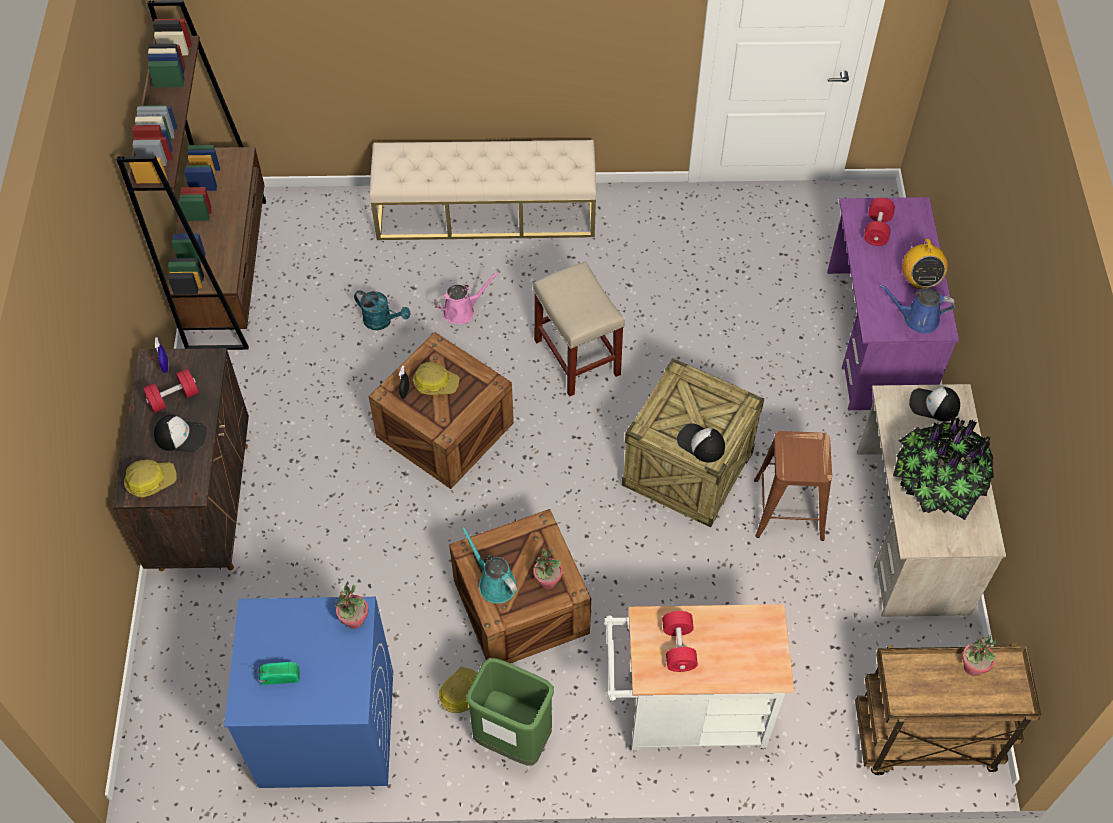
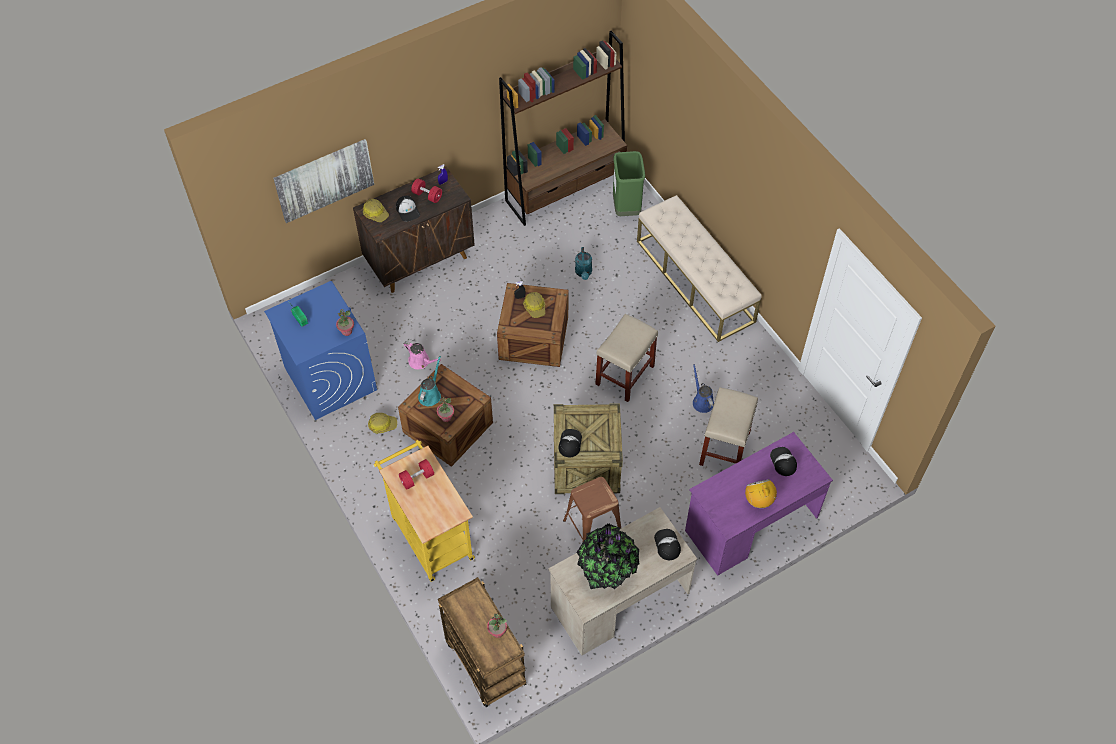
camera: 60 degrees right, 0 degrees up
(73, 495) = (324, 180): none -> picture
(462, 310) = (617, 305): pink watering can -> pink watering can (420, 361)
(512, 739) = (370, 461): green trash can -> green trash can (626, 208)
(685, 715) = (429, 534): white cart -> yellow cart
(752, 309) = (724, 447): none -> beige stool
(877, 229) = (783, 461): red dumbbell -> cap
(917, 319) = (727, 511): blue watering can -> blue watering can (702, 401)
(919, 280) = (759, 500): radio -> radio turned 105 degrees clockwise

